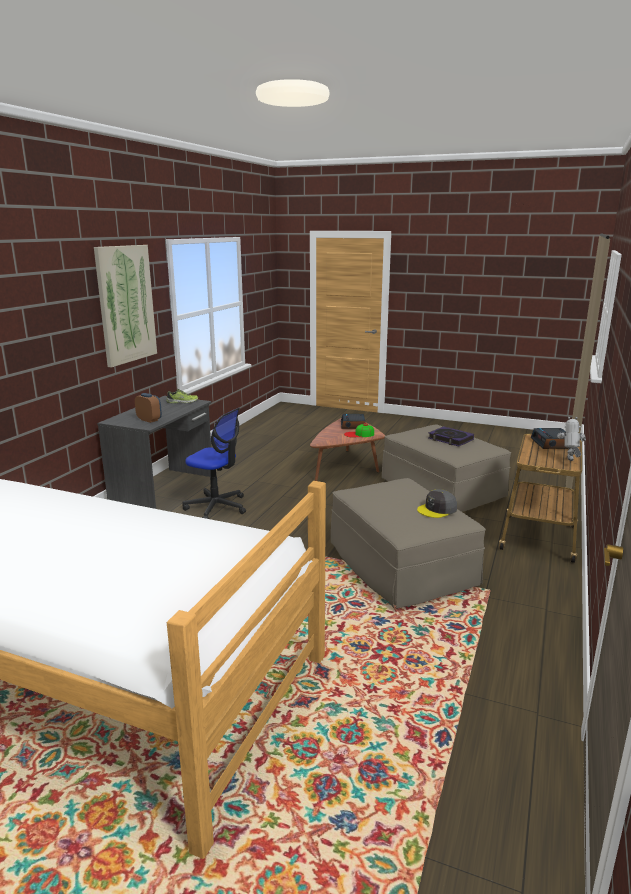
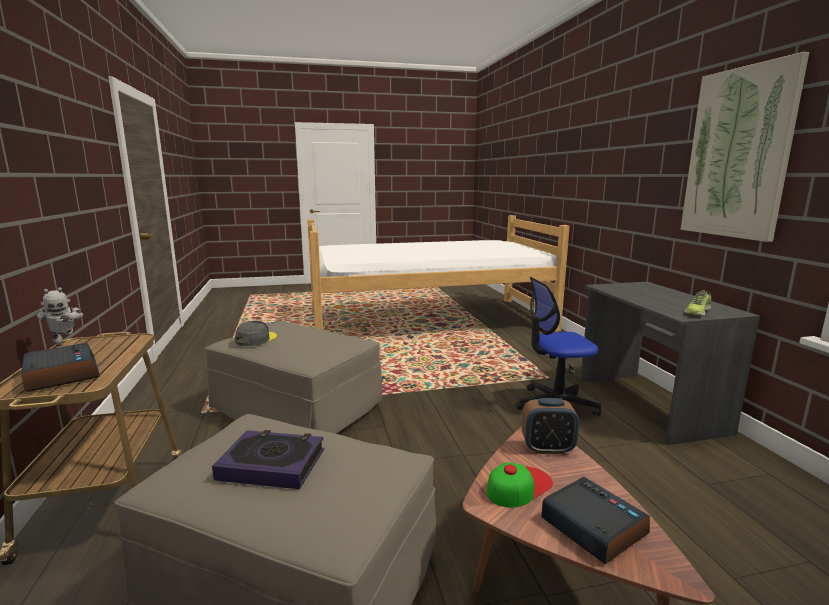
camera: 145 degrees right, 5 degrees down
(149, 420) = (624, 290): alarm clock -> alarm clock (547, 448)

